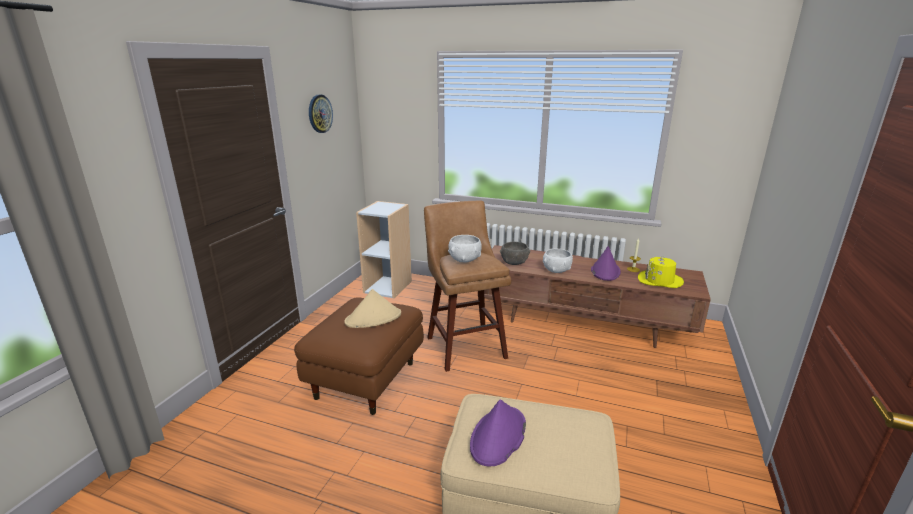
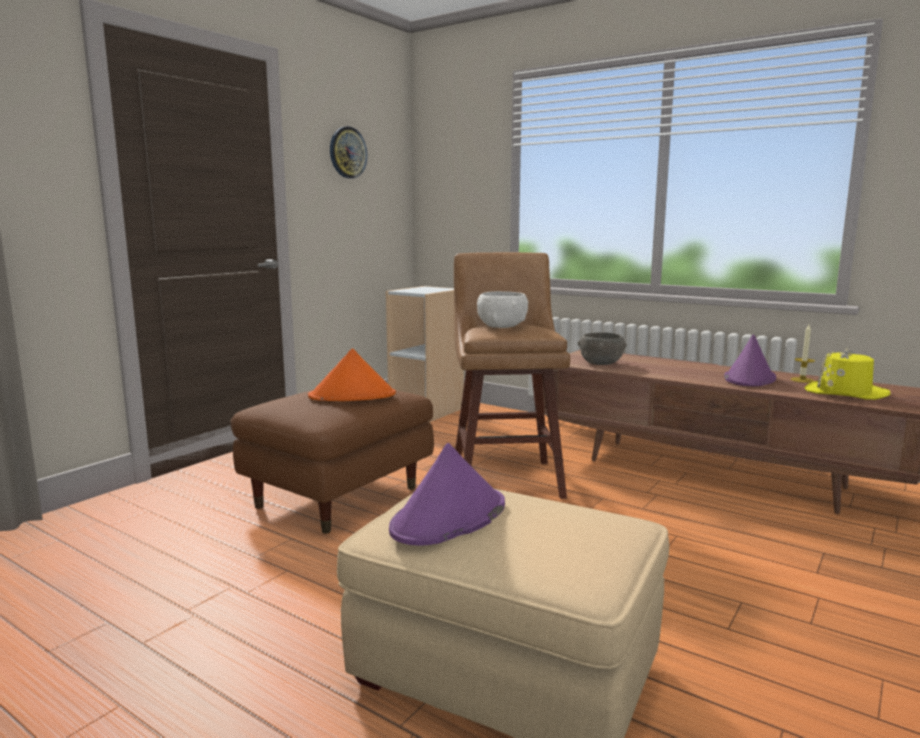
camera: 15 degrees right, 10 degrees down
(373, 318) = (352, 396): beige hat -> orange hat
(556, 270) = (665, 373): white bowl -> none

